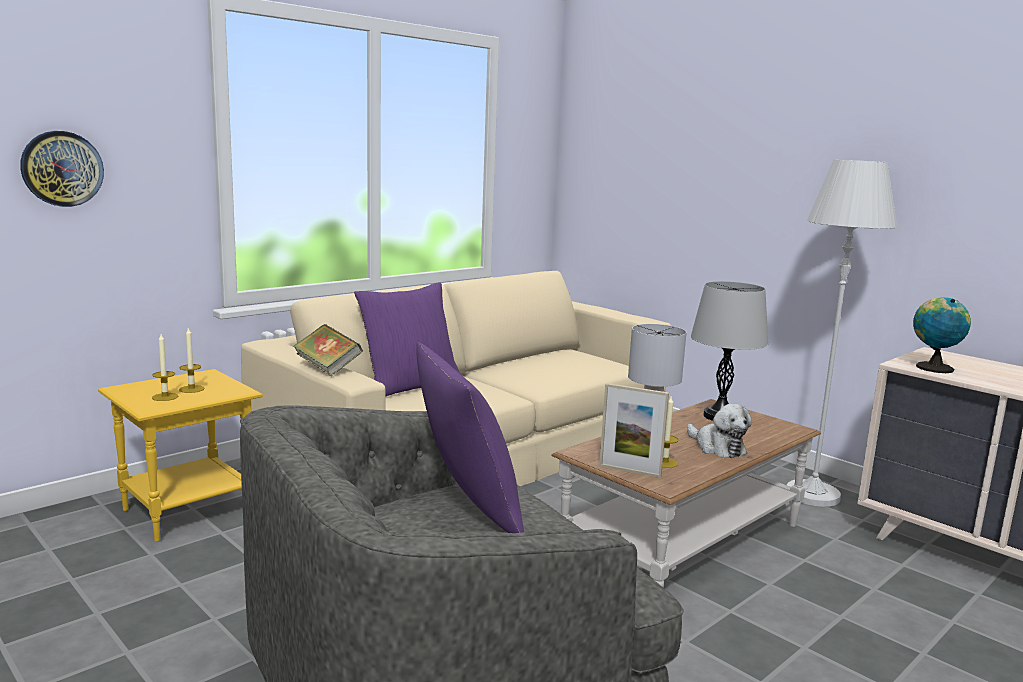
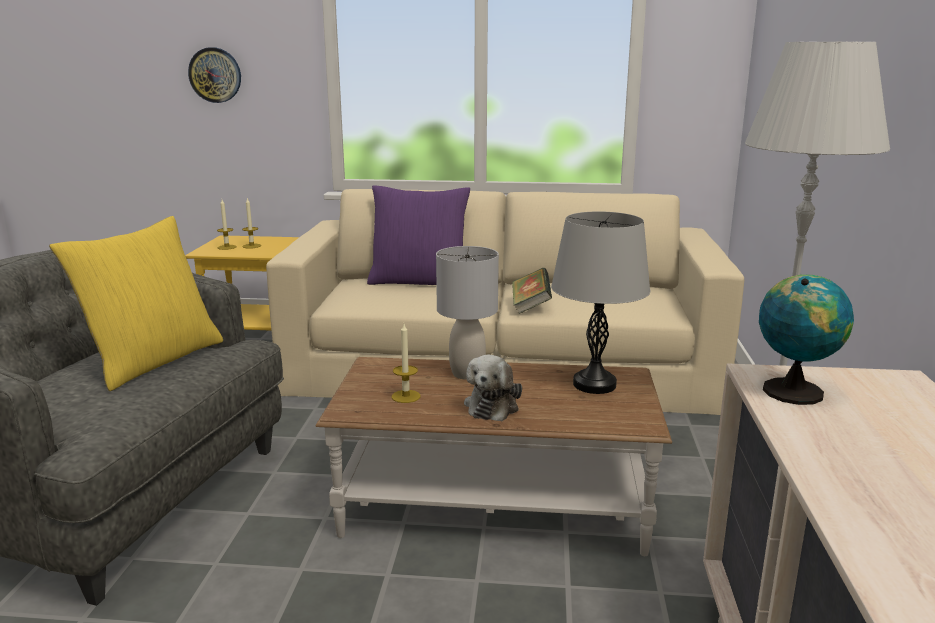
camera: 50 degrees right, 5 degrees up
(327, 368) = (303, 245): book -> book (530, 306)
(466, 509) = (153, 360): purple pillow -> yellow pillow
(630, 471) = (359, 390): picture frame -> none

